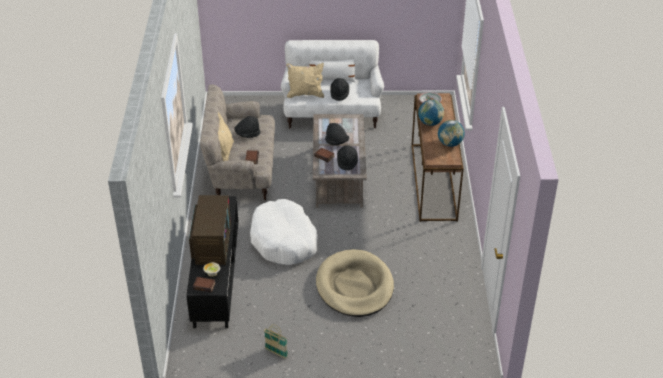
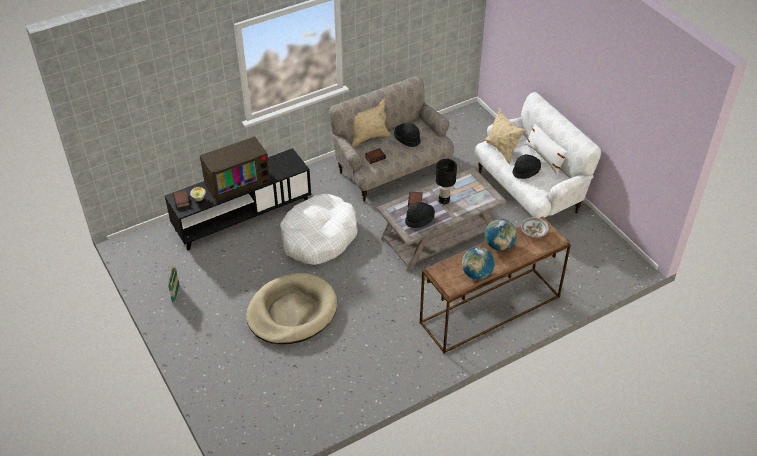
camera: 60 degrees right, 5 degrees up
(336, 142) = (444, 200): black hat -> black table lamp

